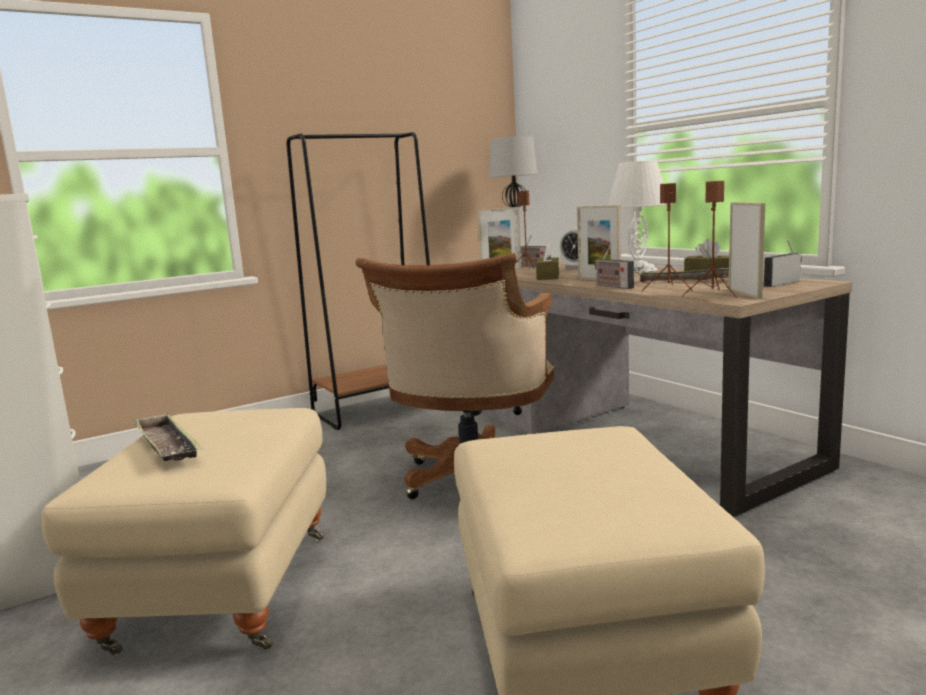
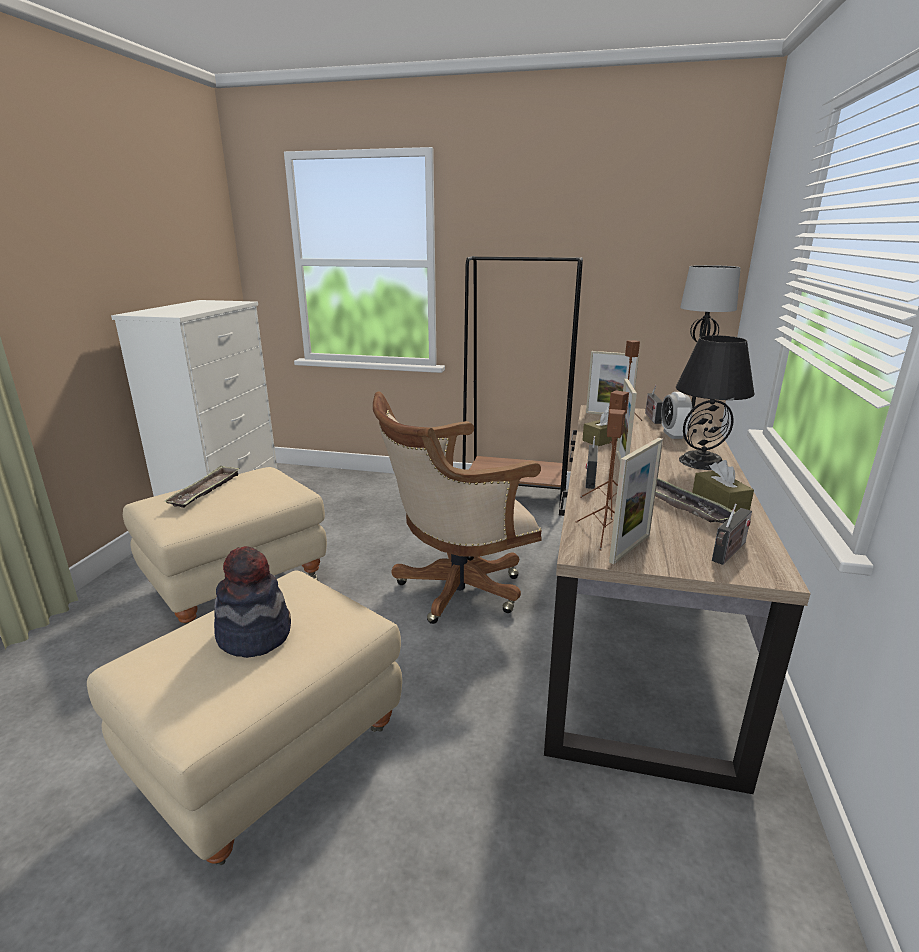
camera: 45 degrees right, 10 degrees up
(580, 466) = (255, 634): none -> hat
(638, 270) = (702, 461): white table lamp -> black table lamp
(782, 283) = (728, 553): radio -> radio turned 120 degrees clockwise

